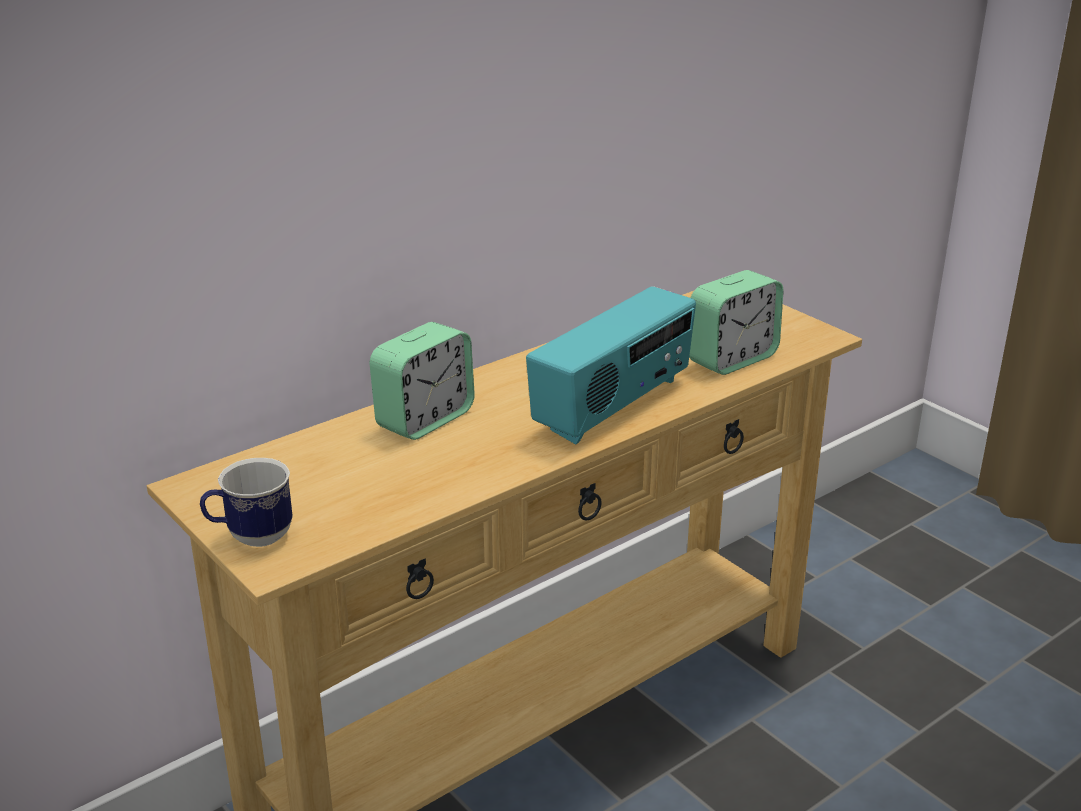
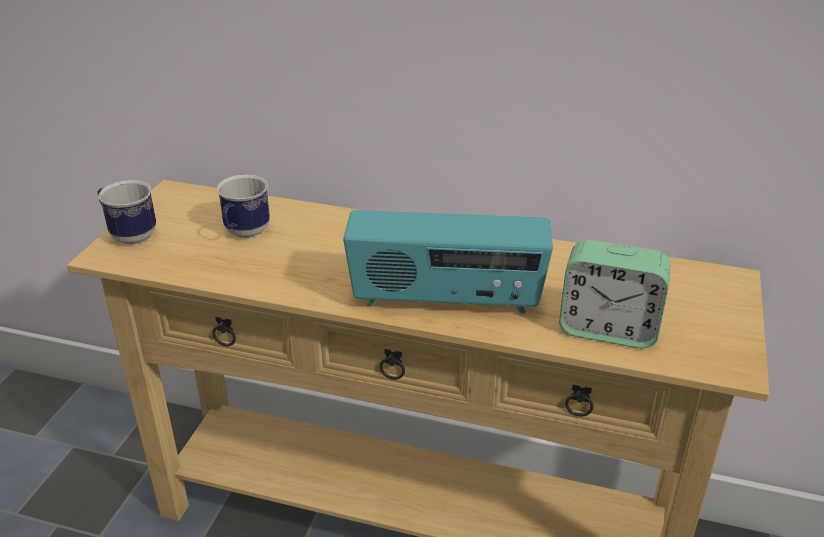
camera: 55 degrees right, 5 degrees up
(357, 468) = (244, 234): none -> mug
(425, 419) = (333, 231): alarm clock -> none

